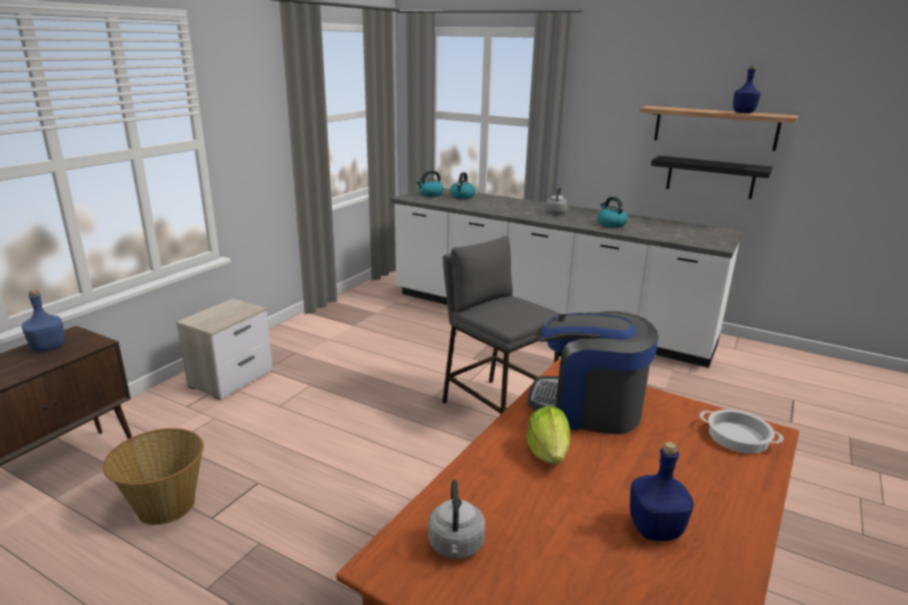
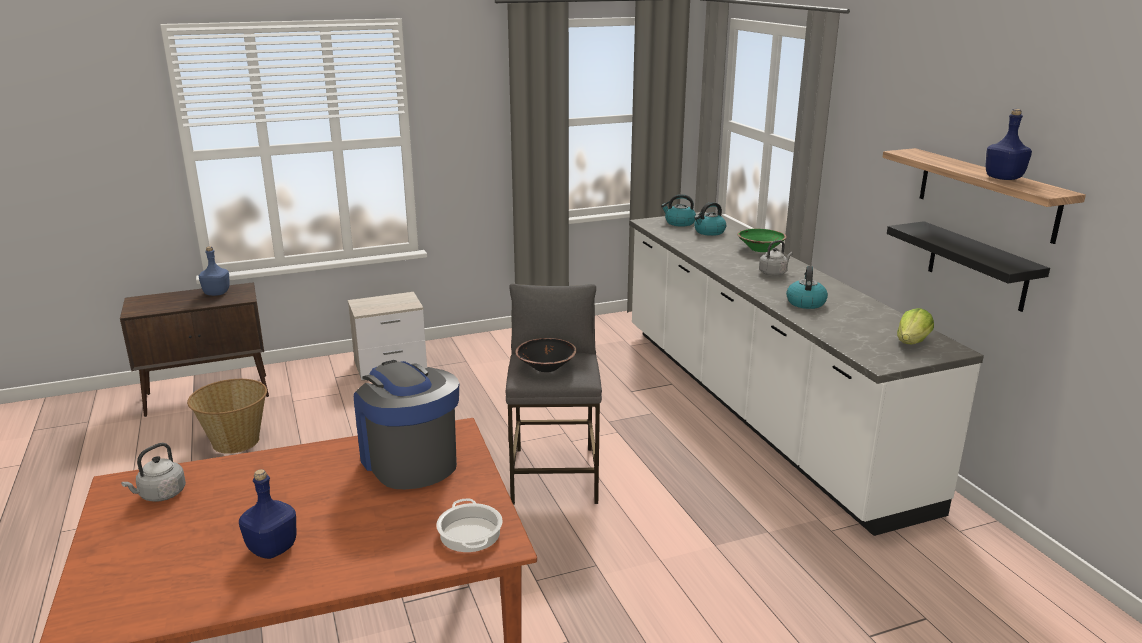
camera: 40 degrees right, 0 degrees up
(509, 312) = (546, 367): none -> black bowl
(516, 201) = (760, 249): none -> green bowl
(548, 453) = (316, 474): lettuce -> lettuce (912, 342)

